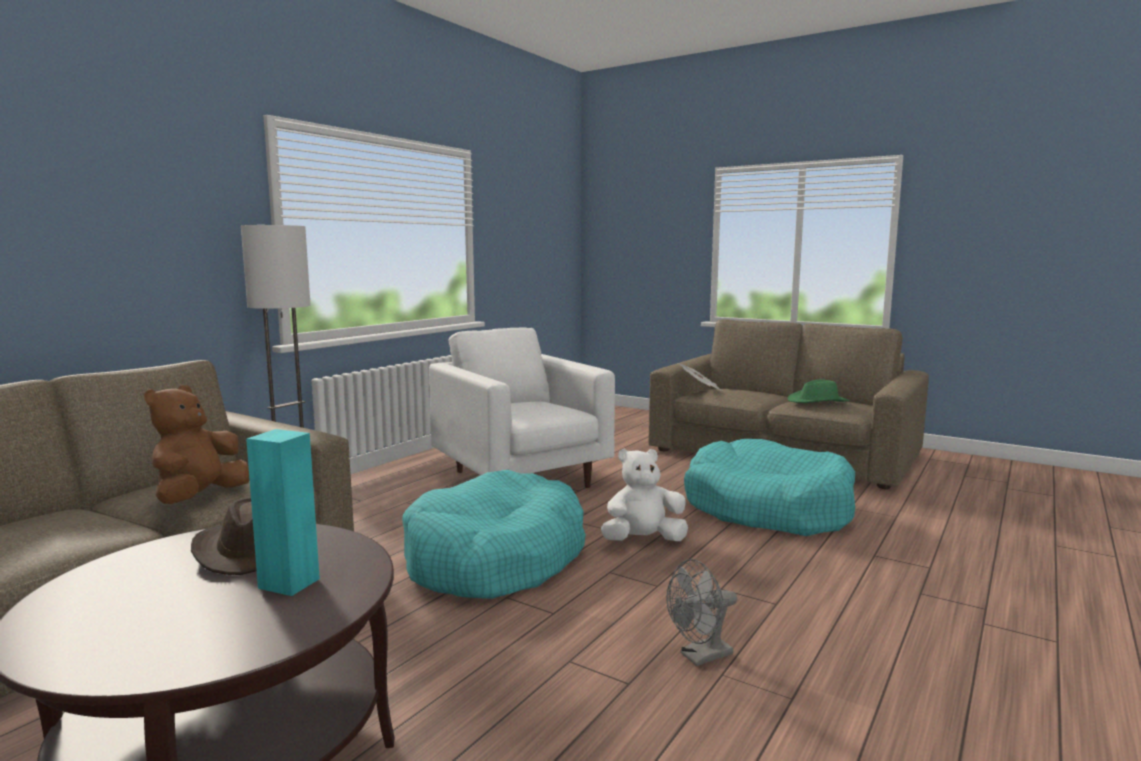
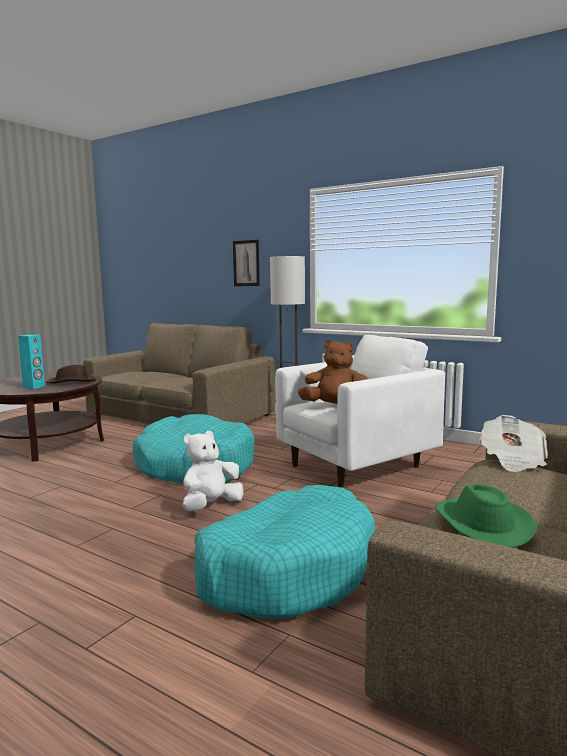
camera: 90 degrees right, 0 degrees up
(133, 231) = (246, 263): none -> picture
(199, 498) = (165, 379): brown plush toy -> brown plush toy (335, 407)
(643, 540) = (211, 506): white plush toy -> white plush toy turned 120 degrees counterclockwise
(700, 657) = (35, 515): grey fan -> none

